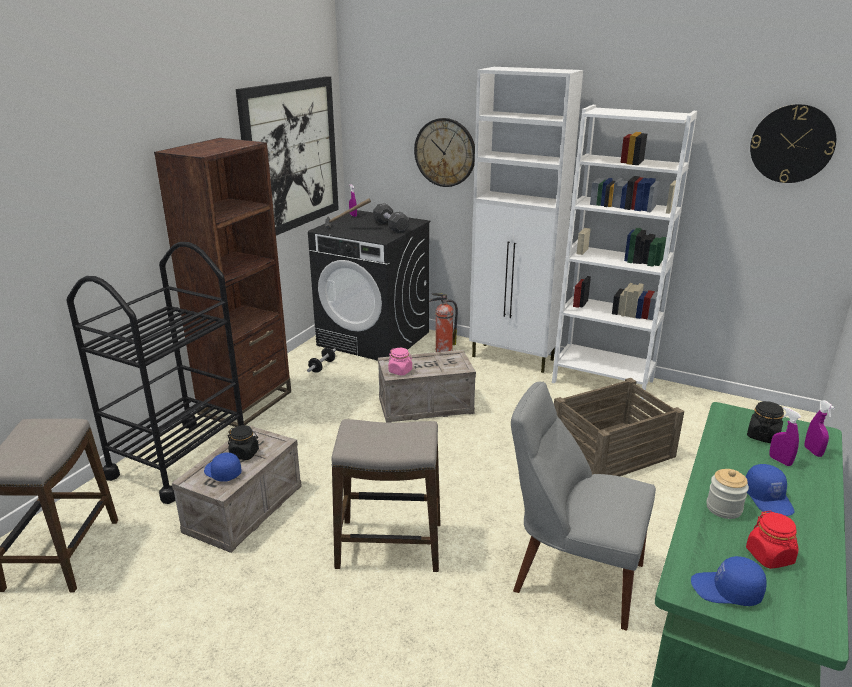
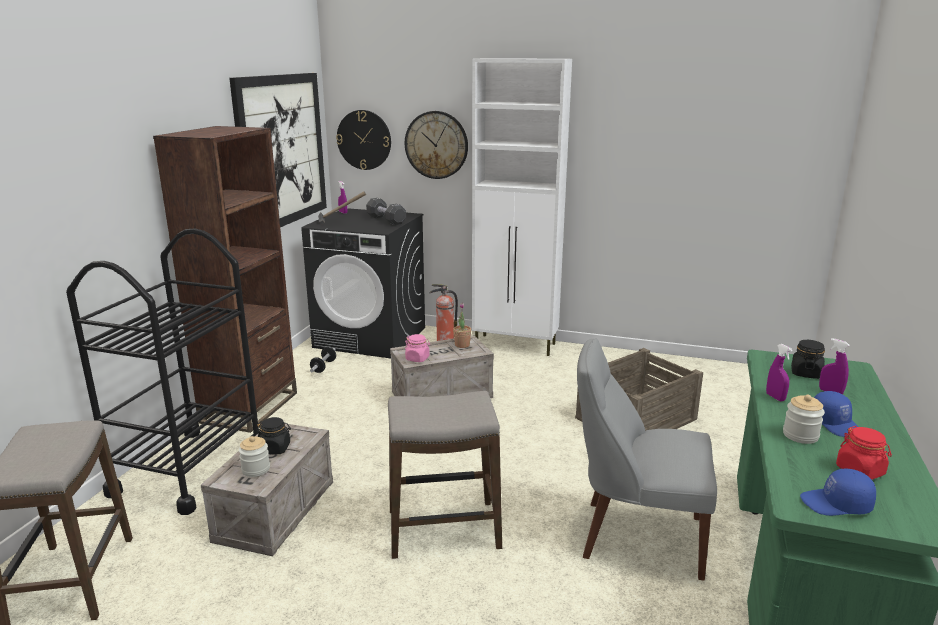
camera: 10 degrees left, 5 degrees down
(222, 473) = (256, 469): blue cap -> jar
(448, 359) = (462, 345): none -> potted plant
(602, 381) = (607, 359): white bookcase -> none
(792, 144) = (768, 120): wall clock -> wall clock (364, 140)
(813, 451) = (855, 382): purple spray bottle -> purple spray bottle (775, 397)

